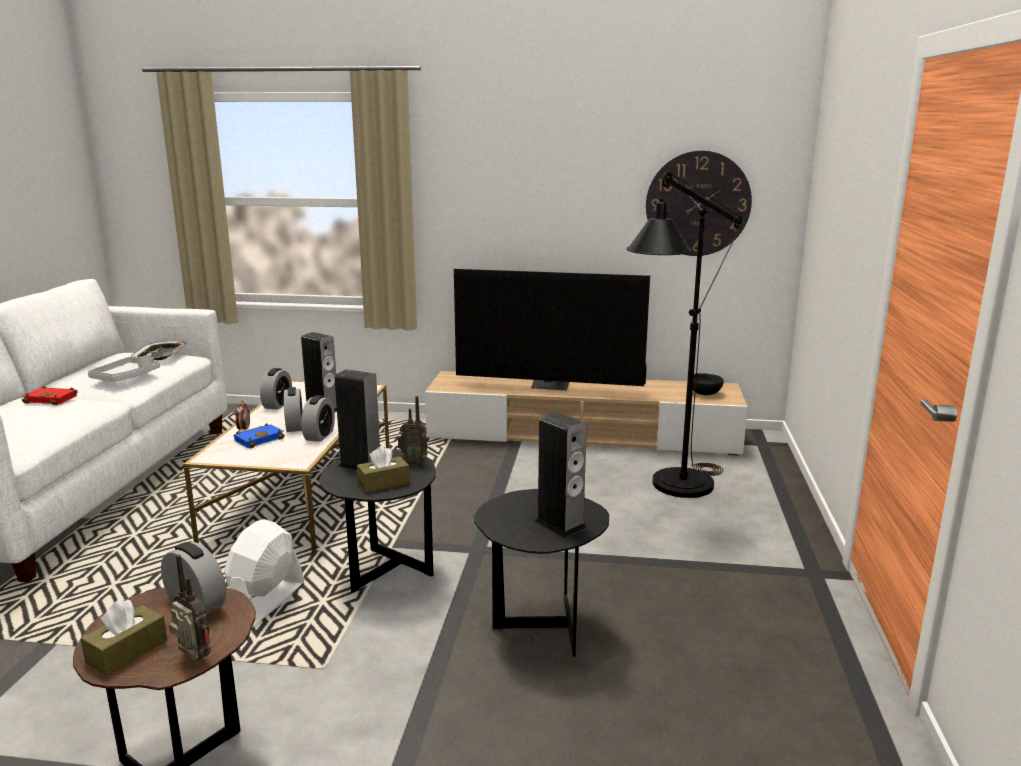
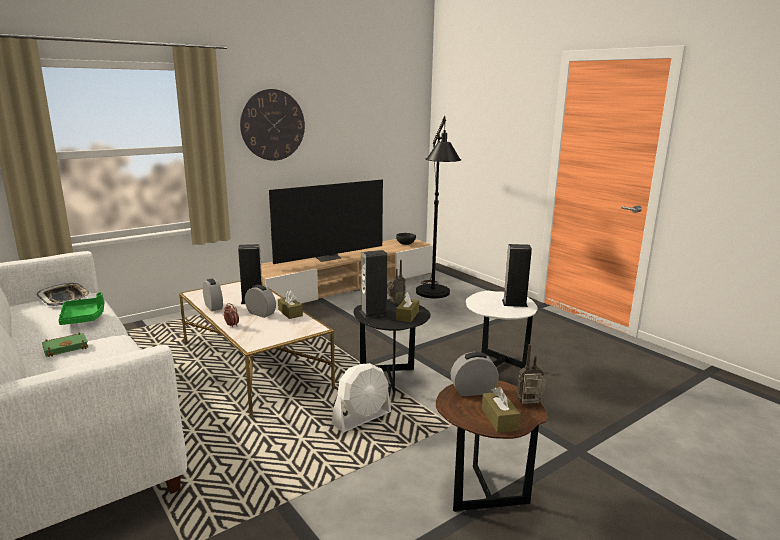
camera: 45 degrees left, 0 degrees up
(53, 399) = (67, 347): red book -> green book
(126, 377) = (84, 317): grey tray -> green tray
(259, 439) = (258, 326): blue book -> none
(266, 603) = (362, 418): white fan -> white fan turned 105 degrees counterclockwise
(319, 435) = (290, 313): alarm clock -> brown tissue box
(540, 629) = (496, 367): black side table -> white side table
(698, 204) = (383, 136): wall clock -> wall clock (273, 125)

